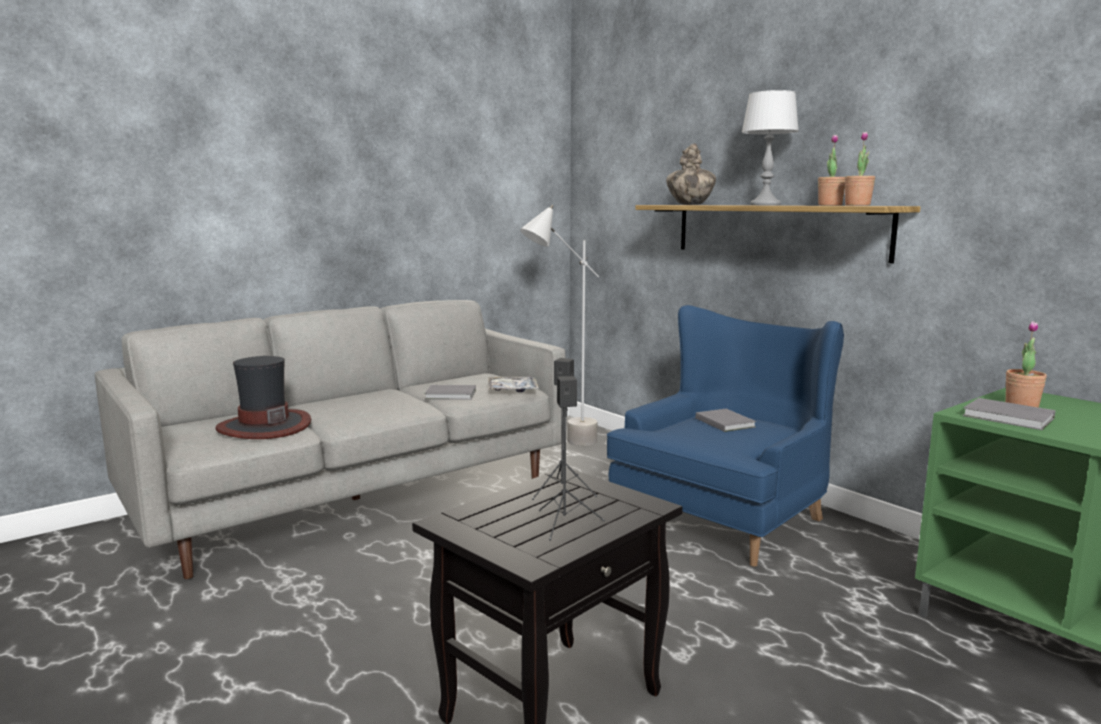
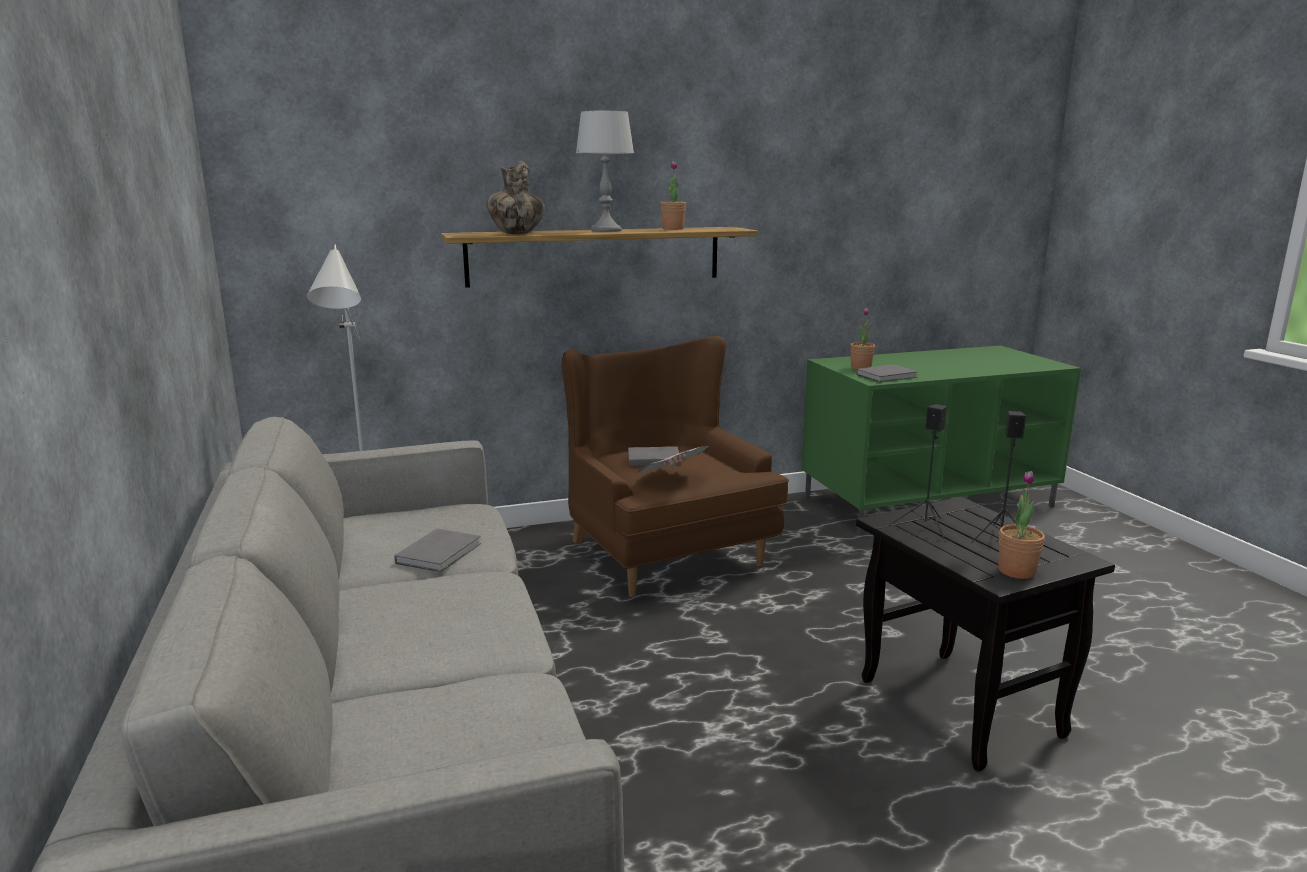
camera: 70 degrees left, 5 degrees up
(264, 426) = (459, 714): hat -> none
(512, 390) = (465, 515): tray -> none
(681, 433) = (670, 479): none -> newspaper
(727, 517) = (663, 550): blue armchair -> brown armchair
(857, 205) = (705, 228): potted plant -> potted plant (1016, 571)

